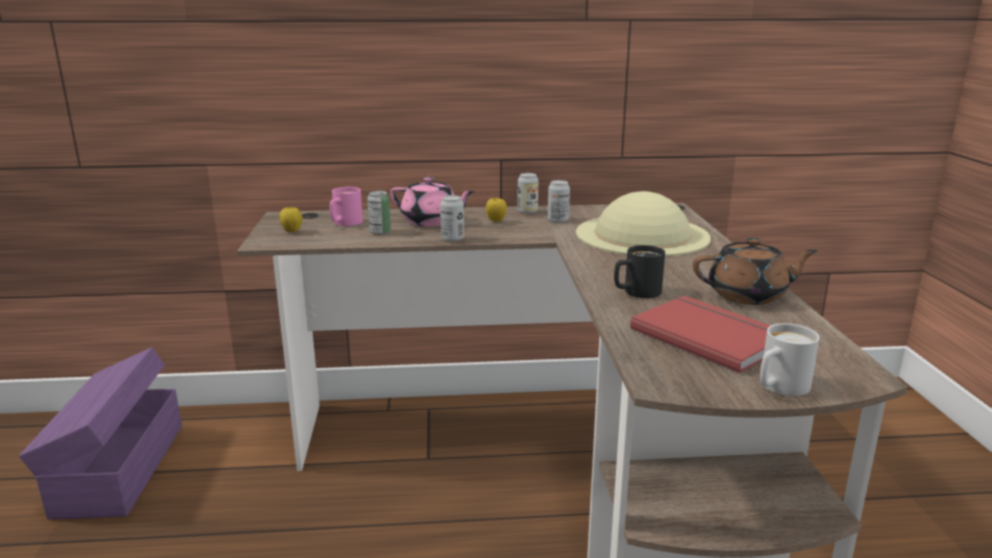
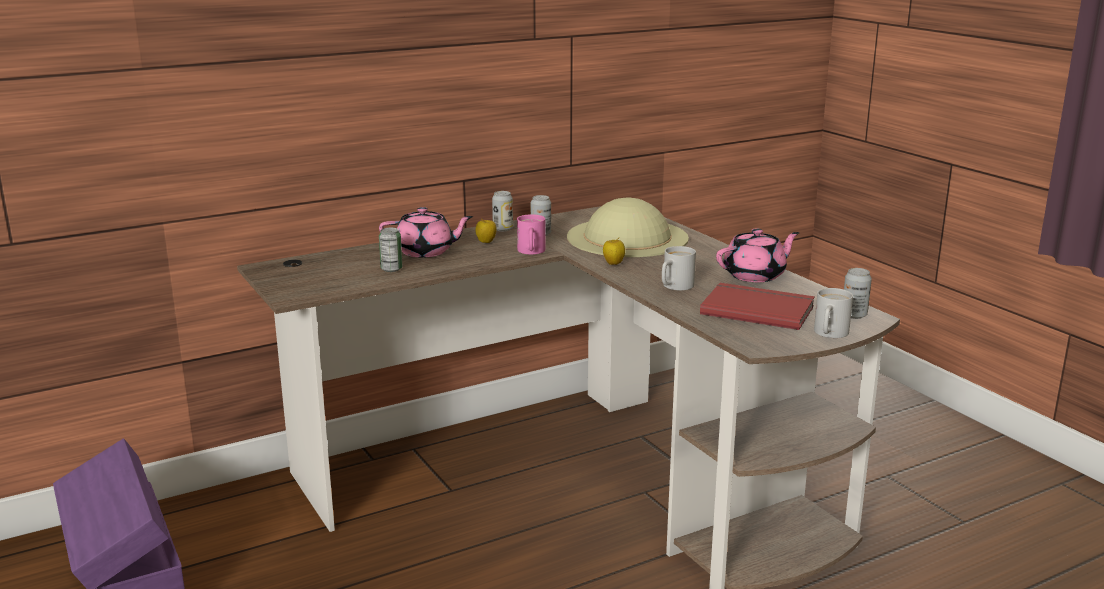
camera: 25 degrees left, 0 degrees up
(292, 231) = (301, 281): apple -> apple (613, 263)
(344, 224) = (343, 266): pink mug -> pink mug (531, 252)
(452, 239) = (469, 265): can -> can (854, 315)
(635, 293) = (674, 287): black mug -> white mug
(748, 295) = (755, 275): brown teapot -> pink teapot

